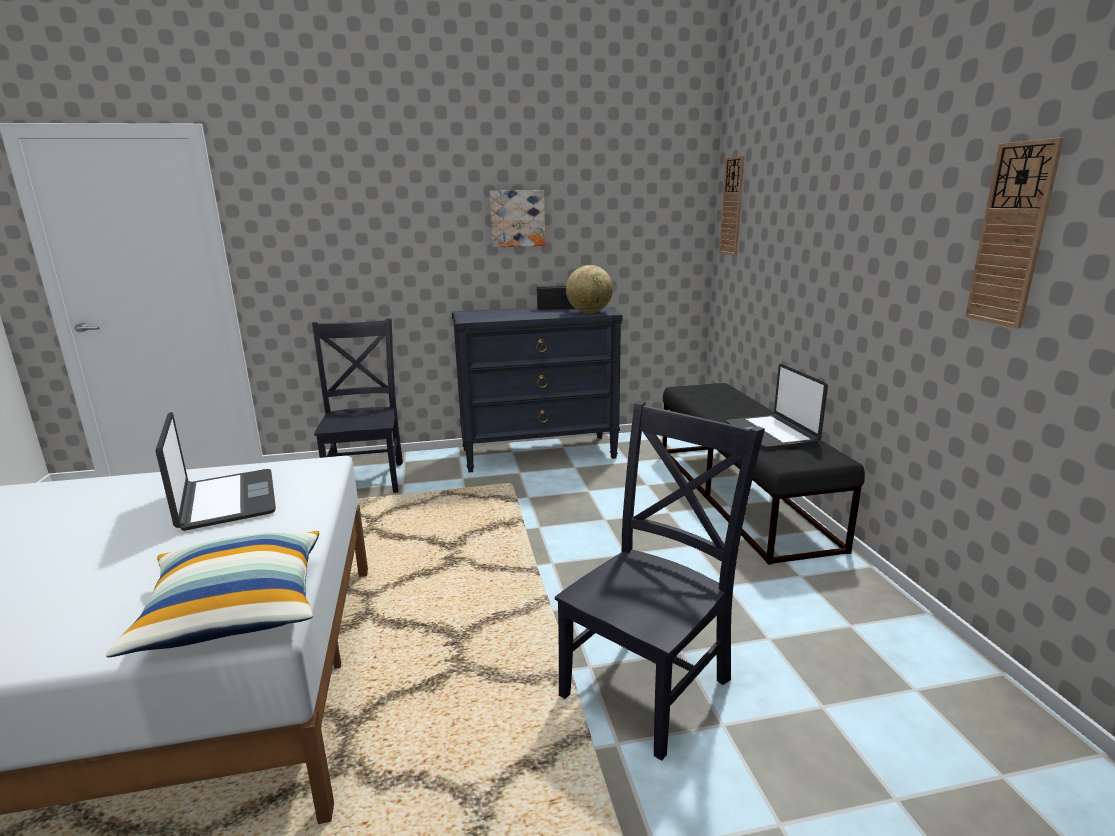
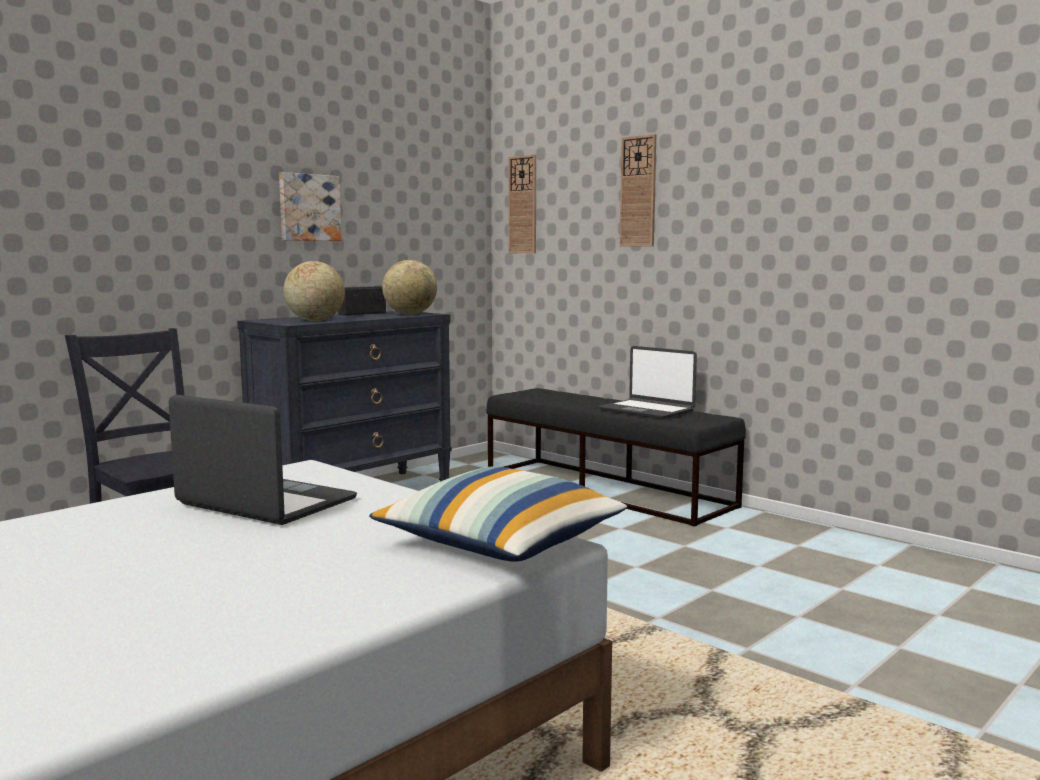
camera: 35 degrees left, 10 degrees down
(494, 317) = (315, 321): none -> globe
(650, 684) = (718, 612): black chair -> none
(1012, 235) = (855, 206): wall clock -> wall clock (638, 191)

